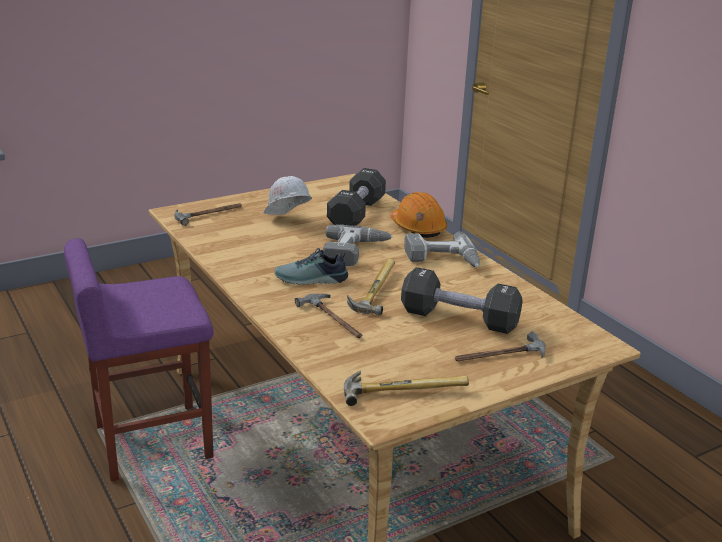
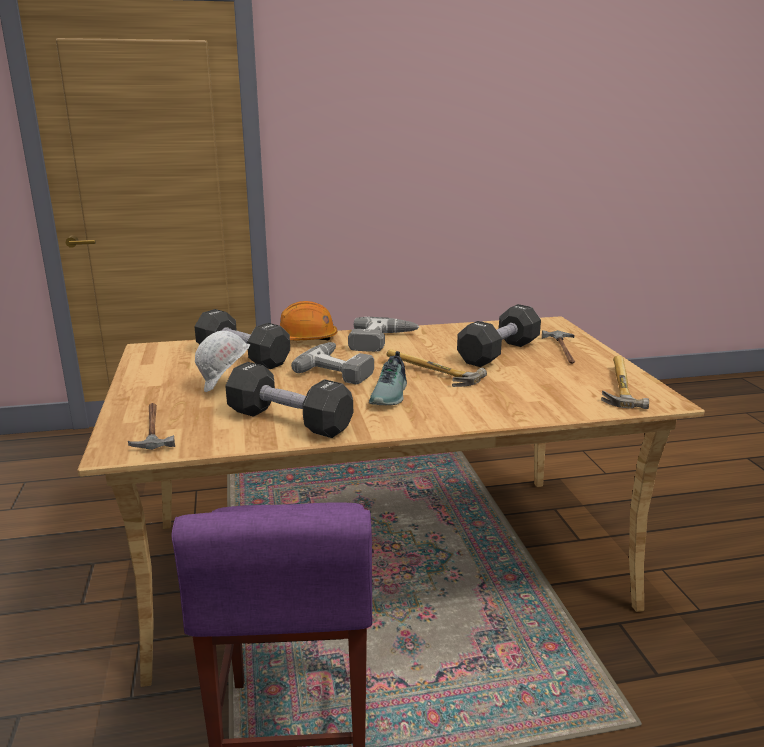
camera: 70 degrees left, 5 degrees down
(240, 251) = (289, 421): none -> black dumbbell
(334, 319) = (483, 396): hammer -> none

